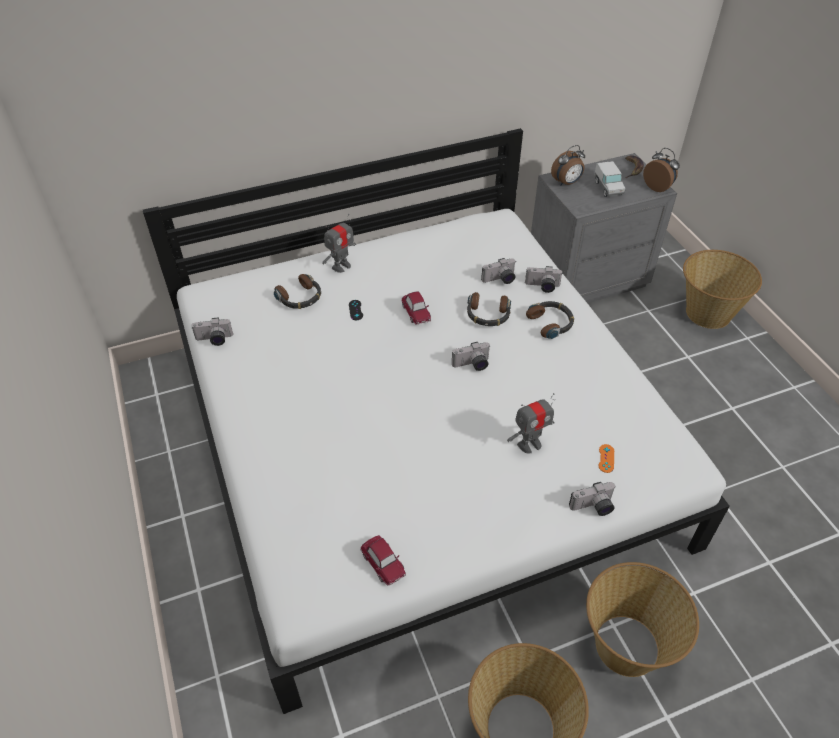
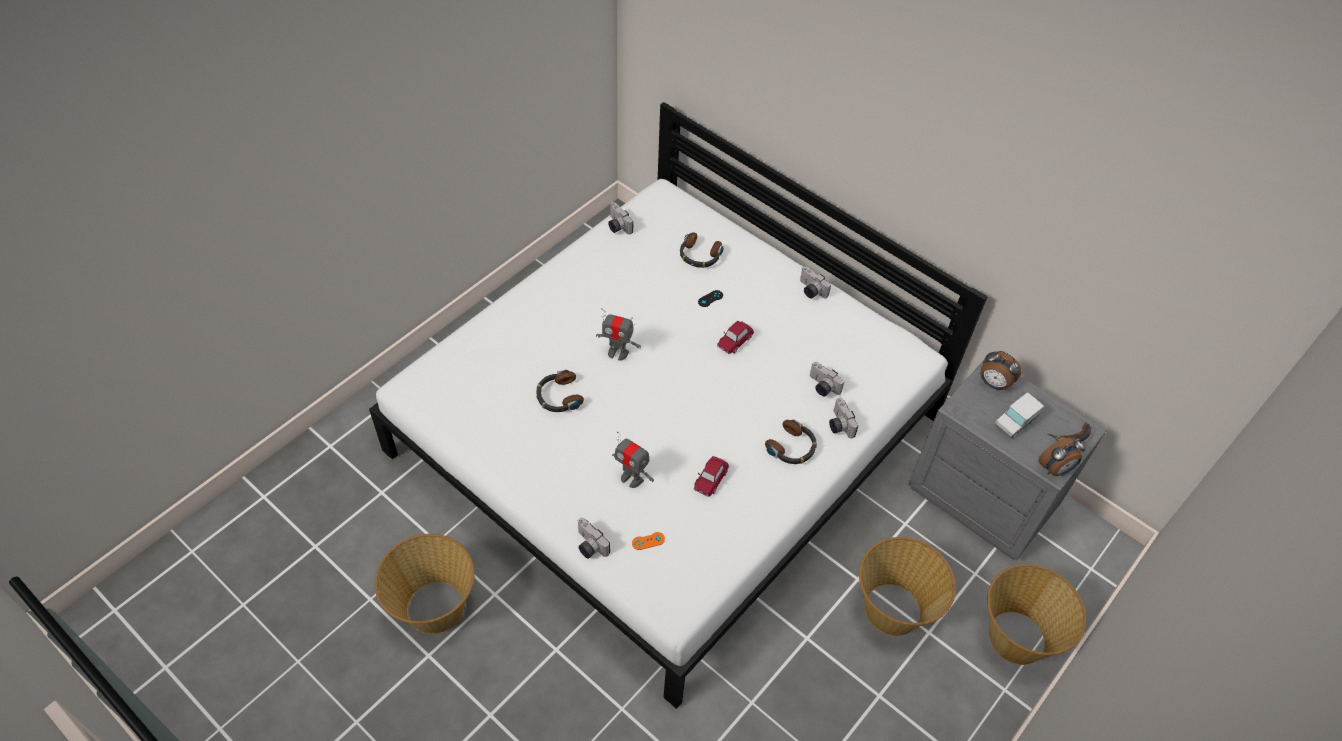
camera: 60 degrees right, 5 degrees up
(341, 266) = (758, 265): toy robot -> toy robot (618, 353)
(383, 563) = (466, 423): toy car -> toy car (710, 479)
(472, 365) = (697, 405): camera -> camera (810, 290)
(488, 315) = (767, 394): headphones -> headphones (558, 396)
(626, 644) = (543, 665): basket -> basket (893, 609)
(658, 187) = (1055, 469): alarm clock -> alarm clock turned 45 degrees clockwise

